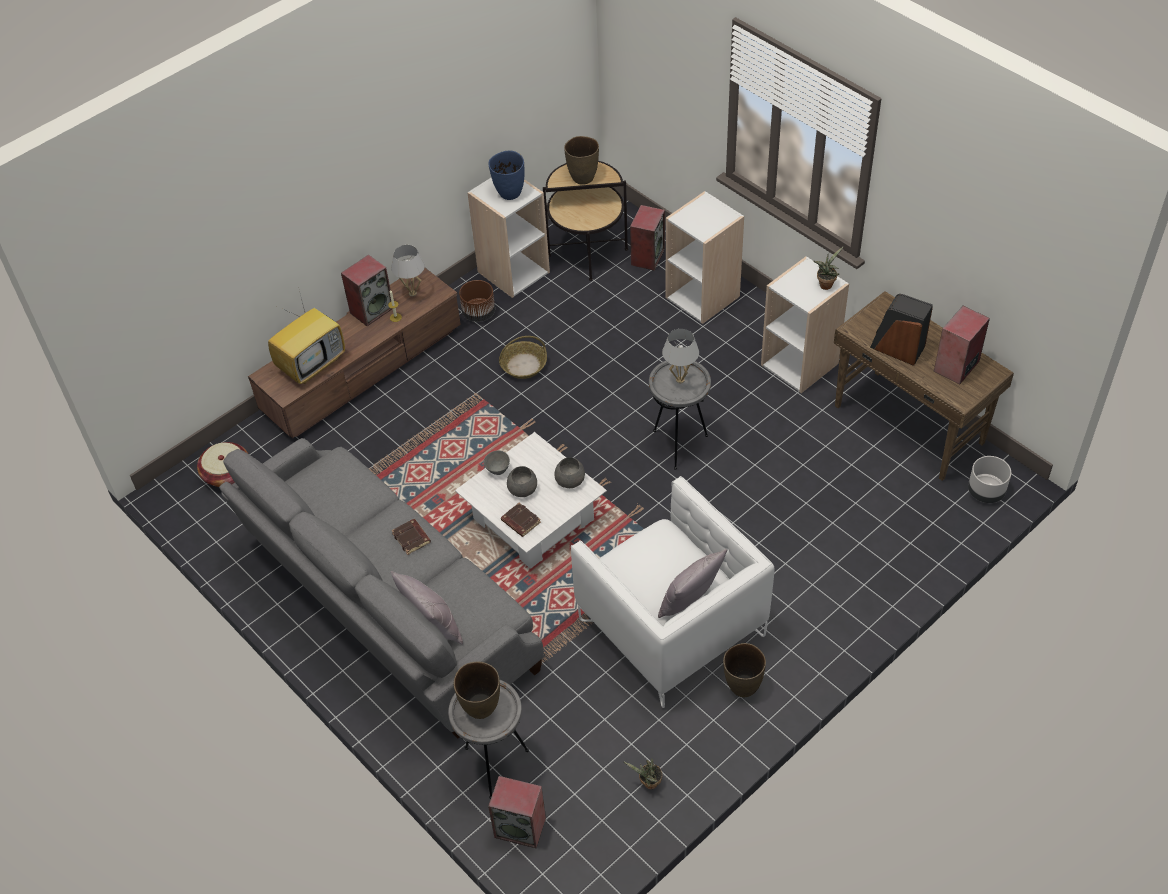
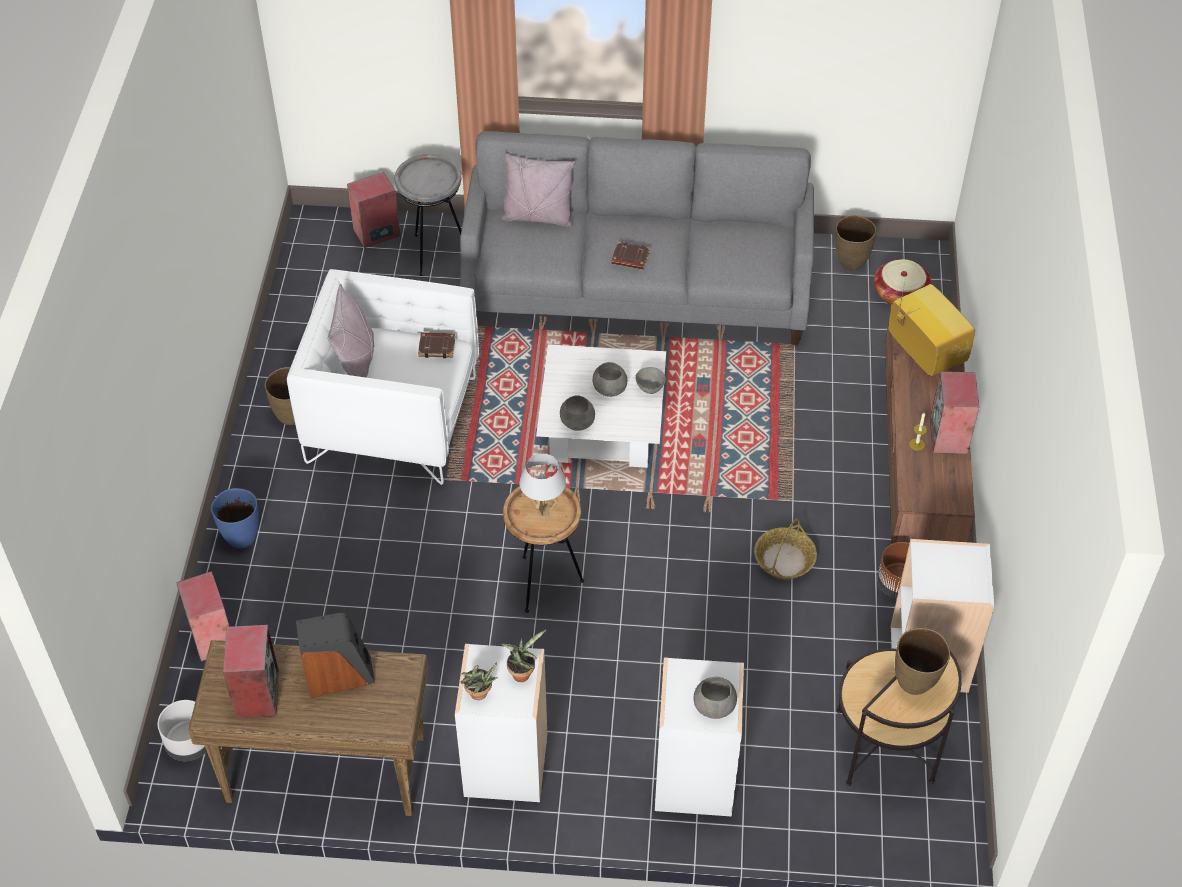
camera: 135 degrees right, 0 degrees up
(312, 364) = (923, 353): television -> television turned 150 degrees clockwise
(412, 293) = (937, 479): white table lamp -> none
(481, 708) = (431, 177): brown vase -> brown vase (851, 262)
(509, 193) = (944, 573): blue vase -> blue vase (241, 537)
(520, 522) = (580, 362): brown book -> brown book (437, 347)
(647, 256) = (814, 790): speaker -> speaker (213, 637)
(648, 784) = (308, 310): potted plant -> potted plant (522, 672)
(678, 445) = (544, 582): grey side table -> brown side table
(704, 209) = (713, 706): none -> grey bowl

